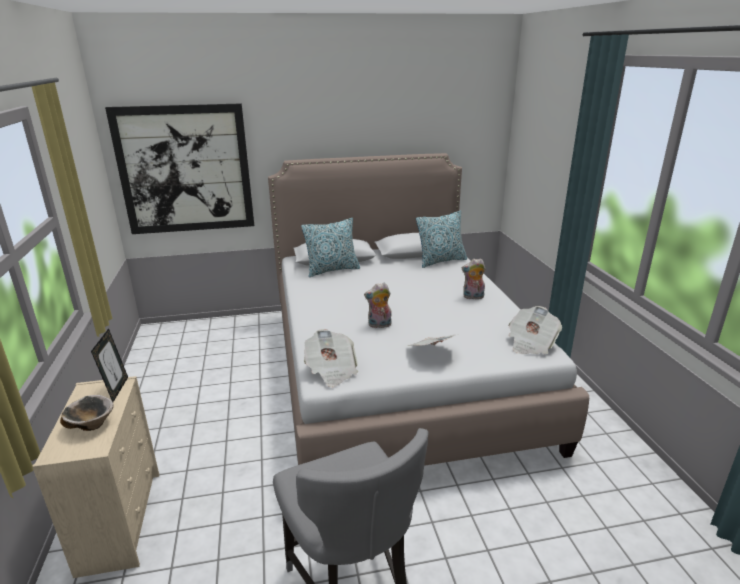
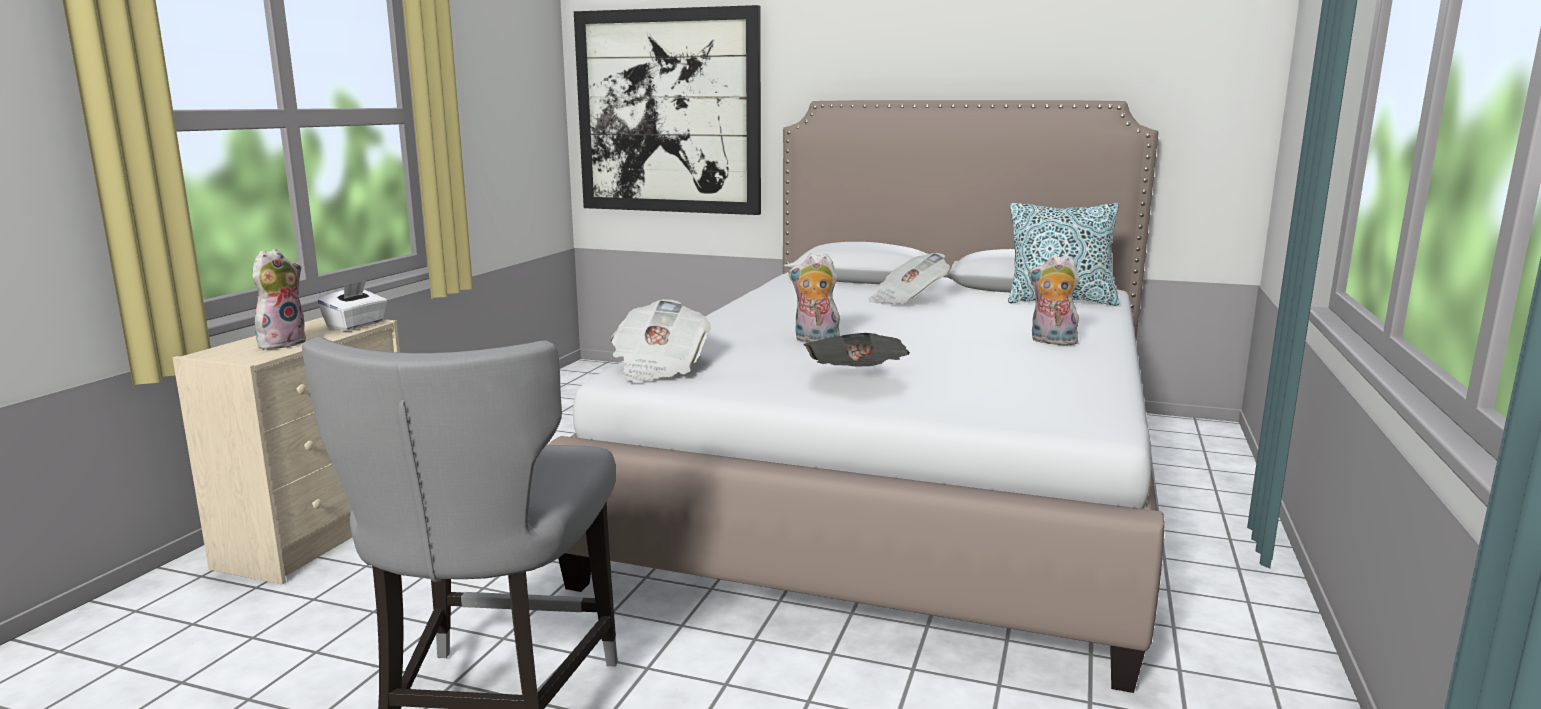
camera: 30 degrees right, 10 degrees down
(92, 424) = (282, 343): bowl -> plush toy
(117, 389) = (356, 325): picture frame -> white tissue box
(332, 270) = (841, 287): pillow -> none
(531, 343) = (1077, 404): newspaper -> newspaper (907, 300)

